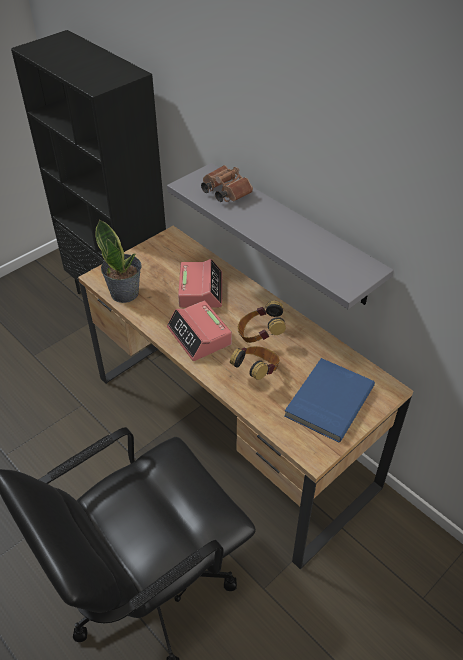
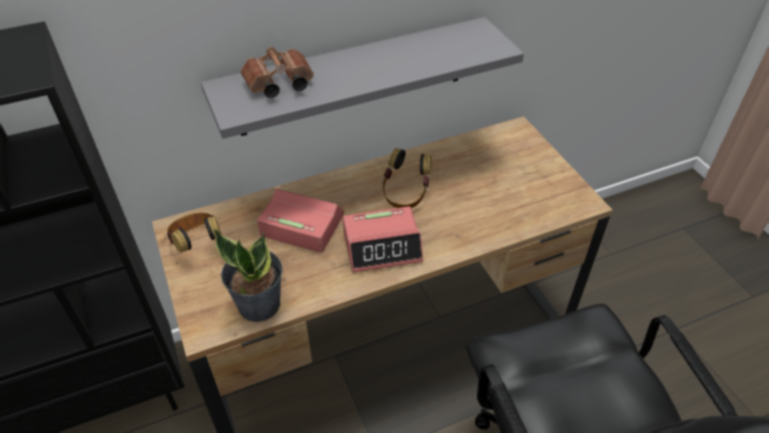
camera: 70 degrees left, 0 degrees up
(257, 371) = (460, 212): headphones -> headphones (197, 243)
(327, 400) = (518, 172): blue book -> none

